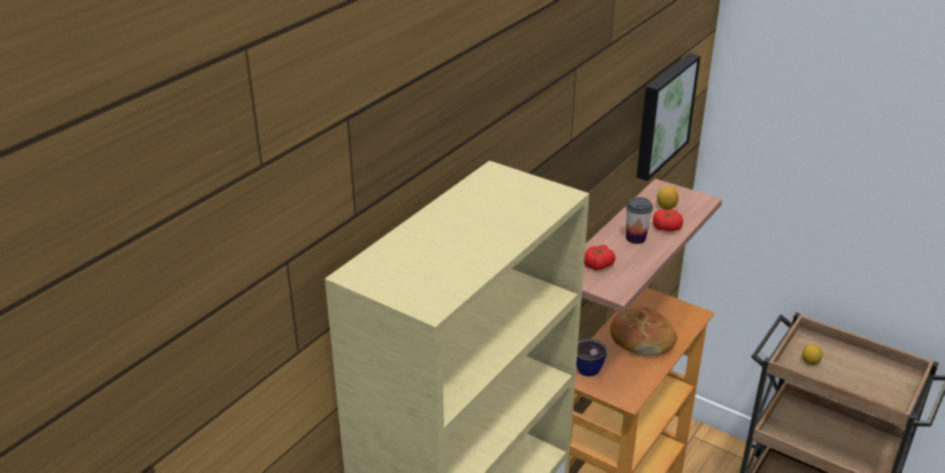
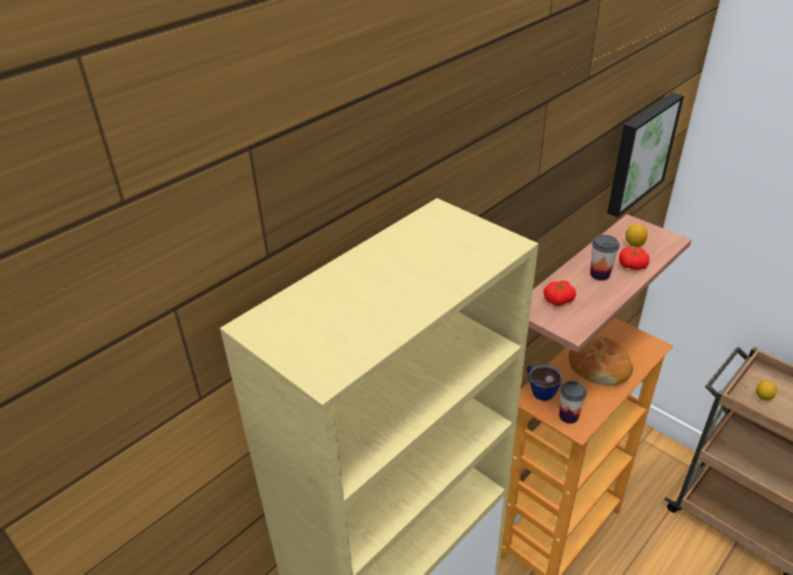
camera: 10 degrees right, 5 degrees up
(617, 389) = (568, 416): none -> cup

